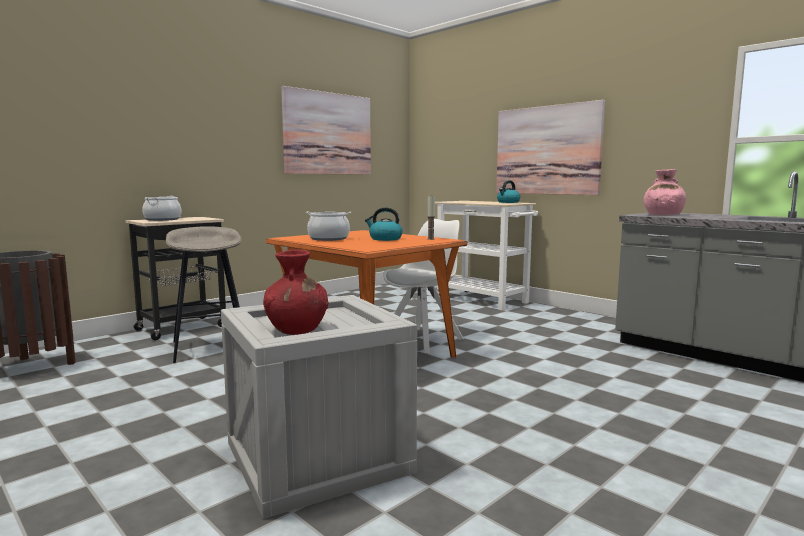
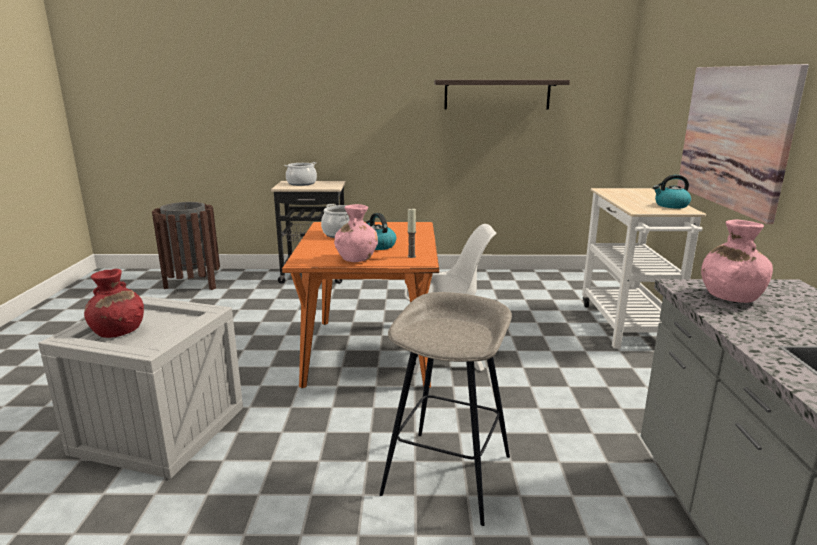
camera: 45 degrees right, 10 degrees up
(210, 347) = (294, 302): grey stool -> grey stool (448, 474)
(328, 133) = (497, 94): picture -> shelf
(401, 243) = (356, 258): none -> pink vase

